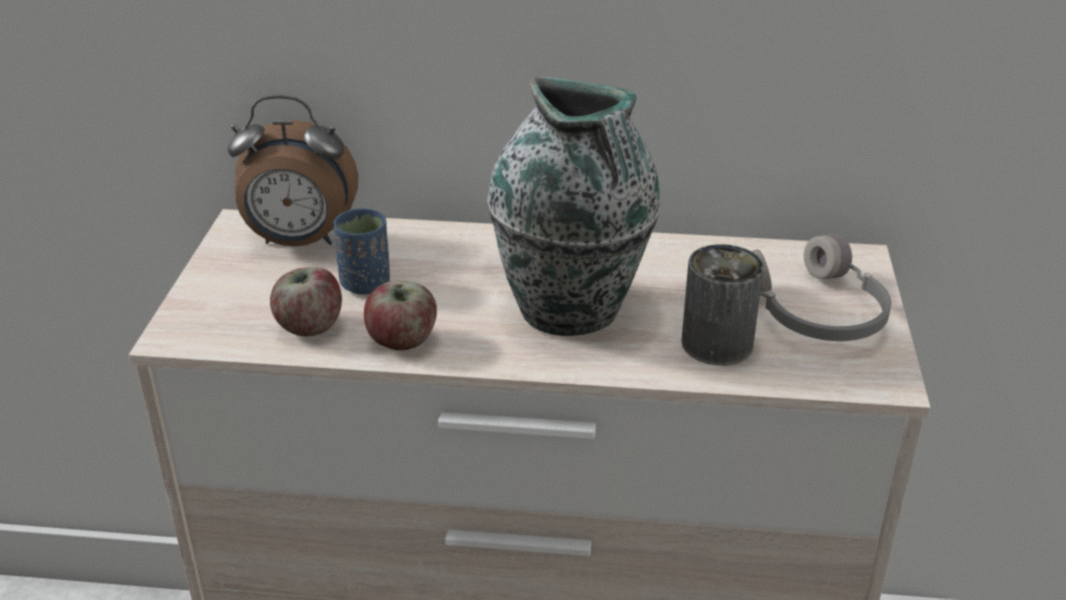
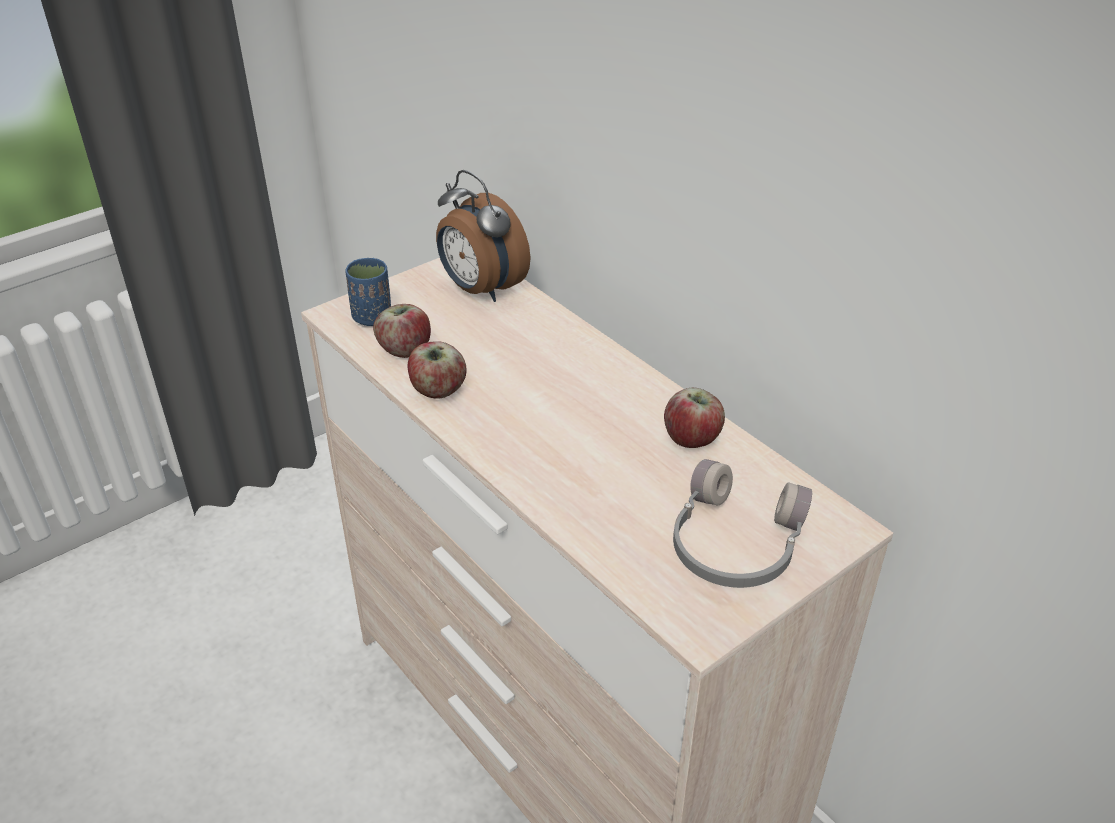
camera: 45 degrees right, 5 degrees up
(365, 284) = (475, 340): blue cup -> blue cup (372, 317)
(571, 310) = (567, 433): vase -> none
(670, 260) = (692, 439): none -> apple
(717, 343) = (623, 519): can -> none

